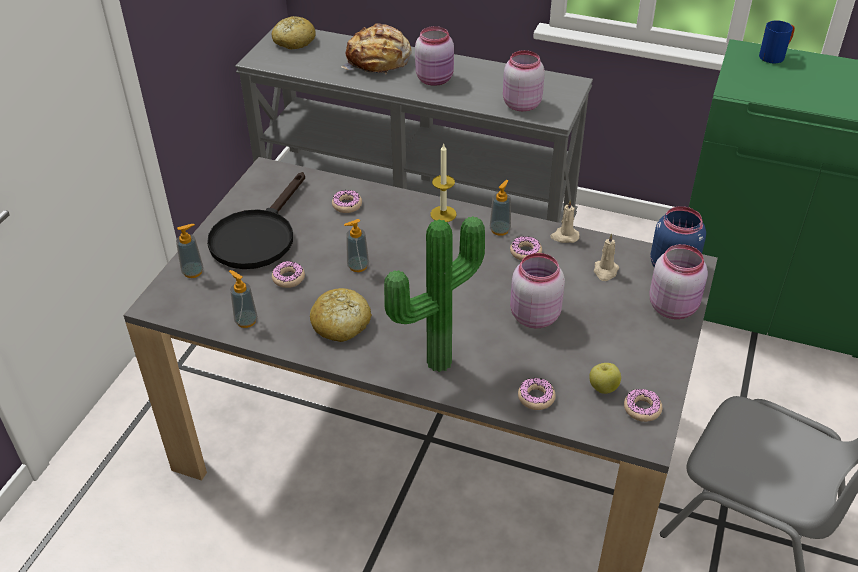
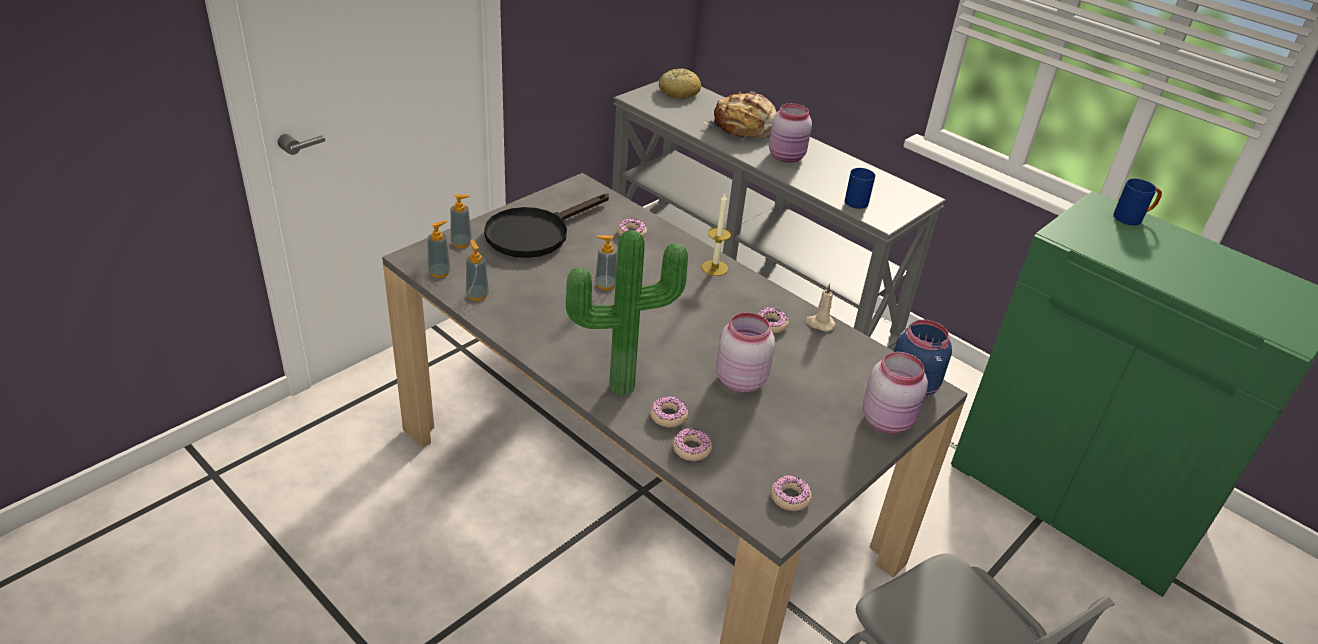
camera: 20 degrees right, 5 degrees down
(288, 278) = (537, 274): donut -> donut (668, 416)
(341, 324) = (556, 325): bread -> none
(500, 230) = (759, 298): soap dispenser -> soap dispenser (439, 272)
(520, 104) = (855, 200): pink jar -> blue mug
(603, 388) = (764, 465): apple -> none
(605, 271) = (839, 366): beige candle -> none

